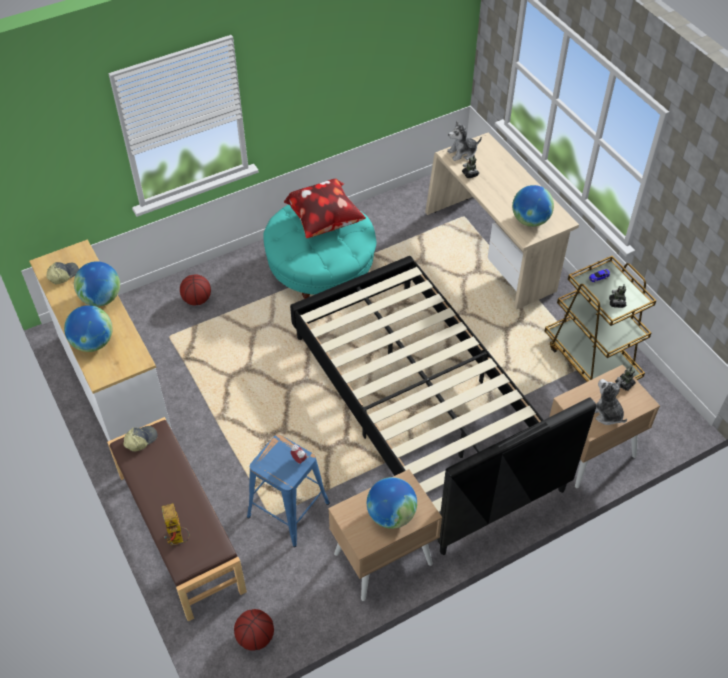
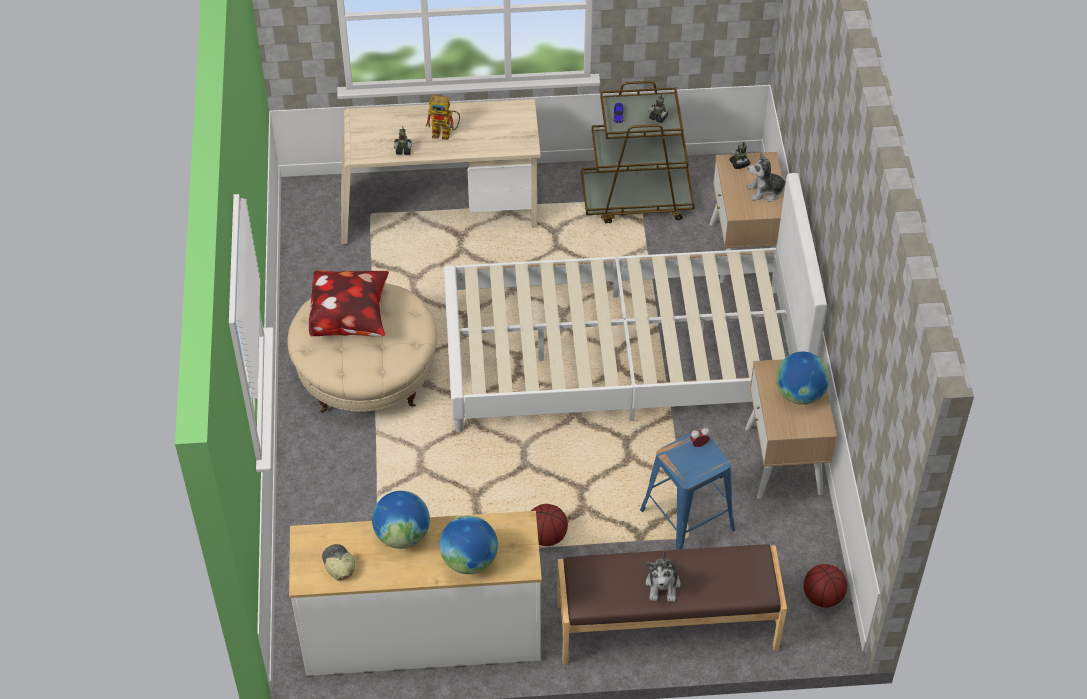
camera: 65 degrees left, 0 degrees up
(140, 440) = (583, 586): cap -> none
(178, 539) = (730, 587): toy robot -> toy robot (446, 133)
(197, 299) = (336, 511): basketball -> basketball (546, 536)
(321, 270) = (367, 374): turquoise ottoman -> beige ottoman
(423, 410) = (623, 359): black bed -> white bed
(462, 153) = (365, 142): plush toy -> plush toy (663, 585)
(530, 220) = (505, 132): globe -> none

